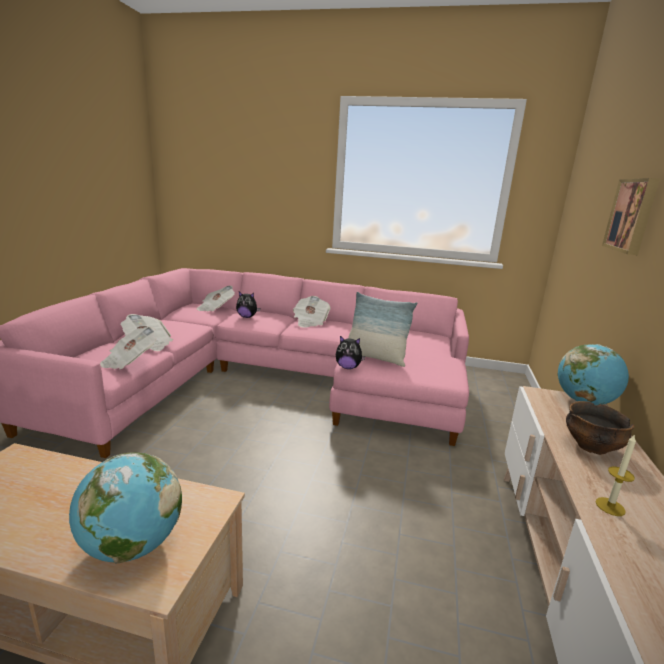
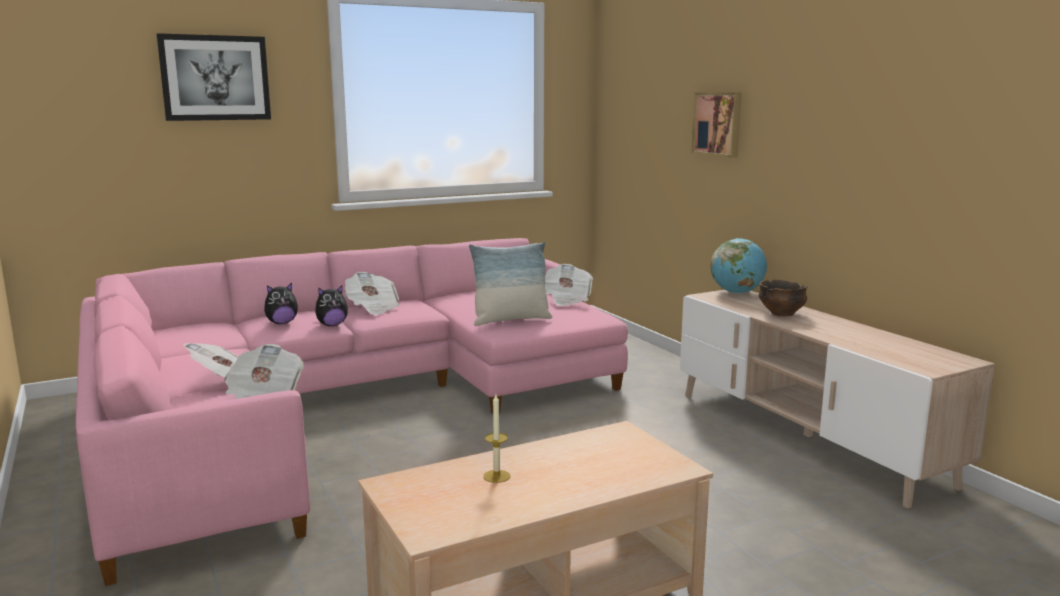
camera: 40 degrees left, 5 degrees down
(132, 545) = (625, 466): globe -> none
(215, 308) = (207, 326): newspaper -> newspaper (567, 299)
(265, 157) = (215, 78): none -> picture
(348, 367) = (501, 335): plush toy -> plush toy (332, 325)
(610, 506) = (832, 334): candle -> candle (496, 476)

